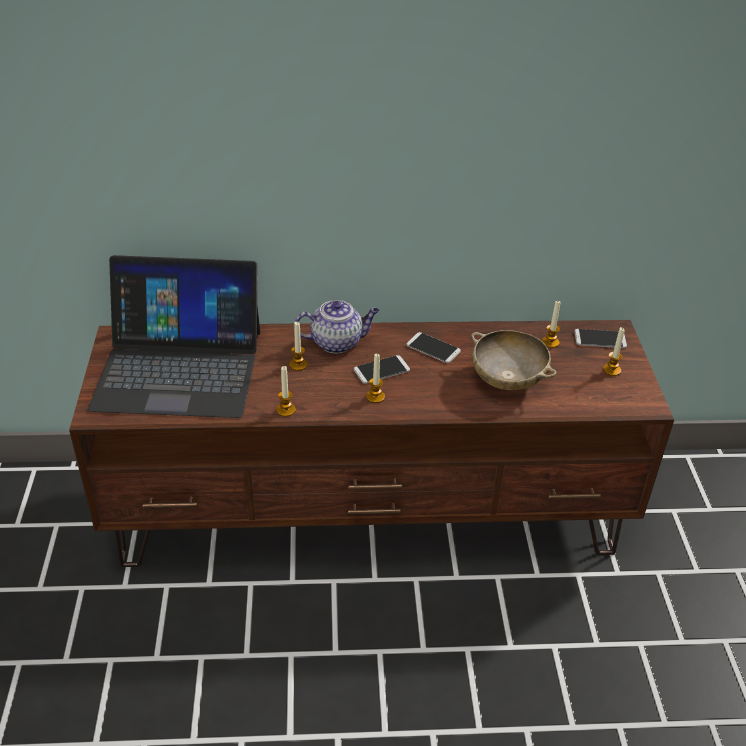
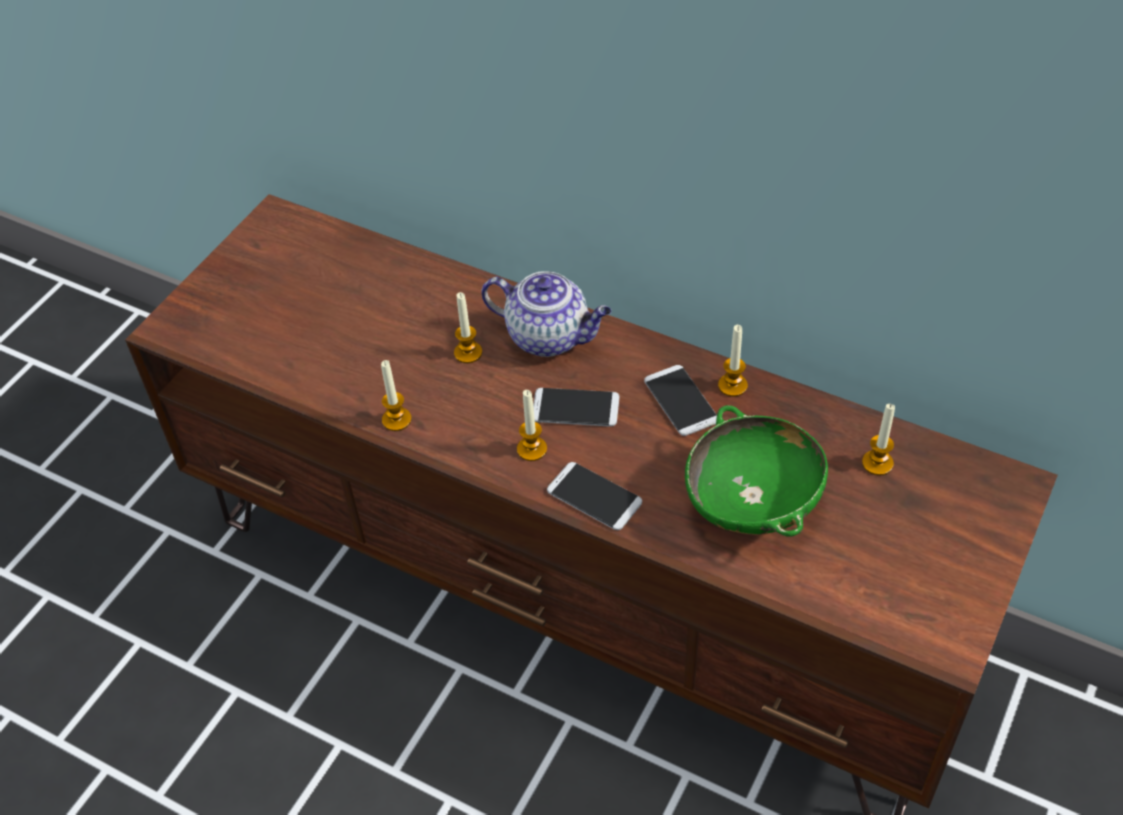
camera: 35 degrees right, 10 degrees up
(179, 368) = (314, 298): laptop -> none
(508, 379) = (752, 502): beige bowl -> green bowl
(600, 339) = (969, 491): phone -> phone (594, 497)
(611, 370) = (940, 556): candle -> candle (732, 385)

